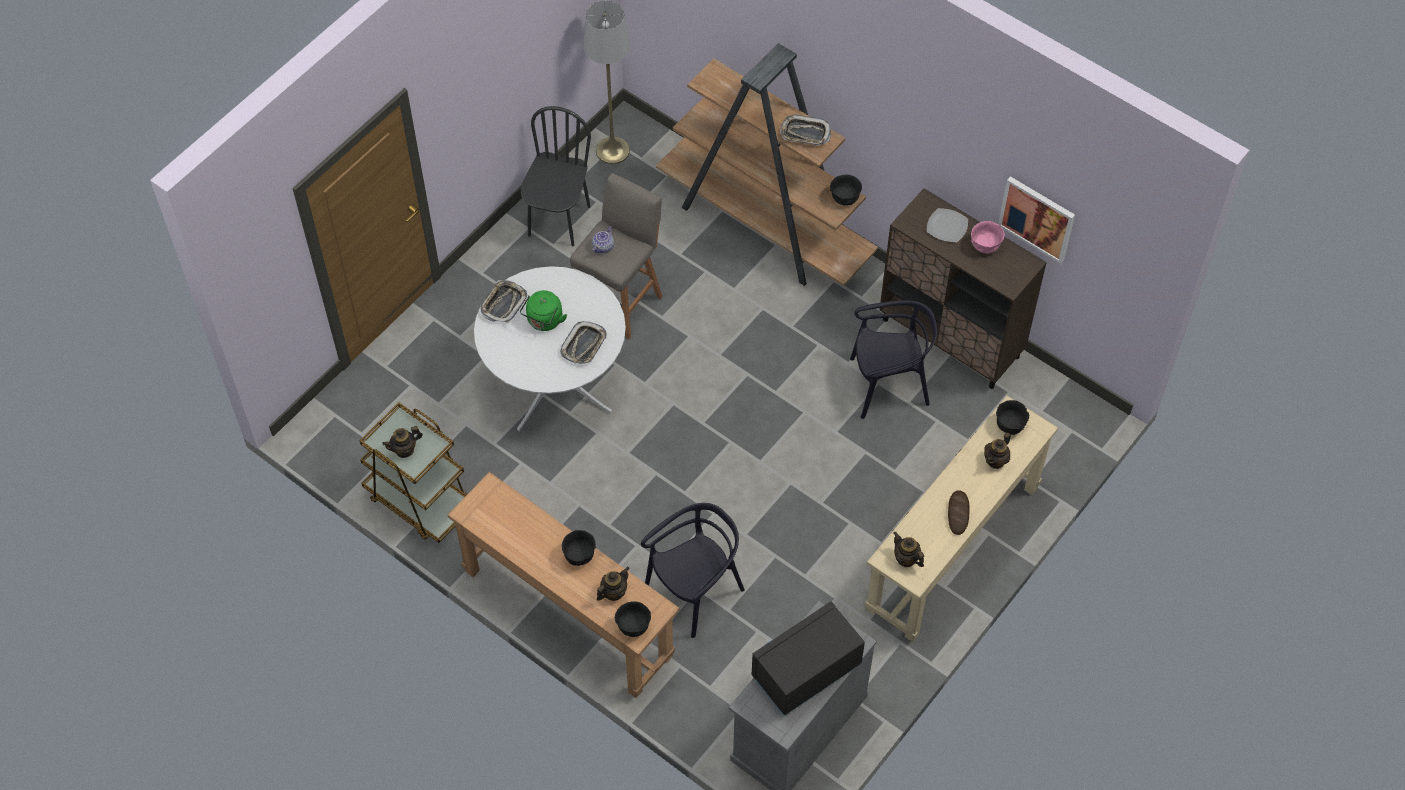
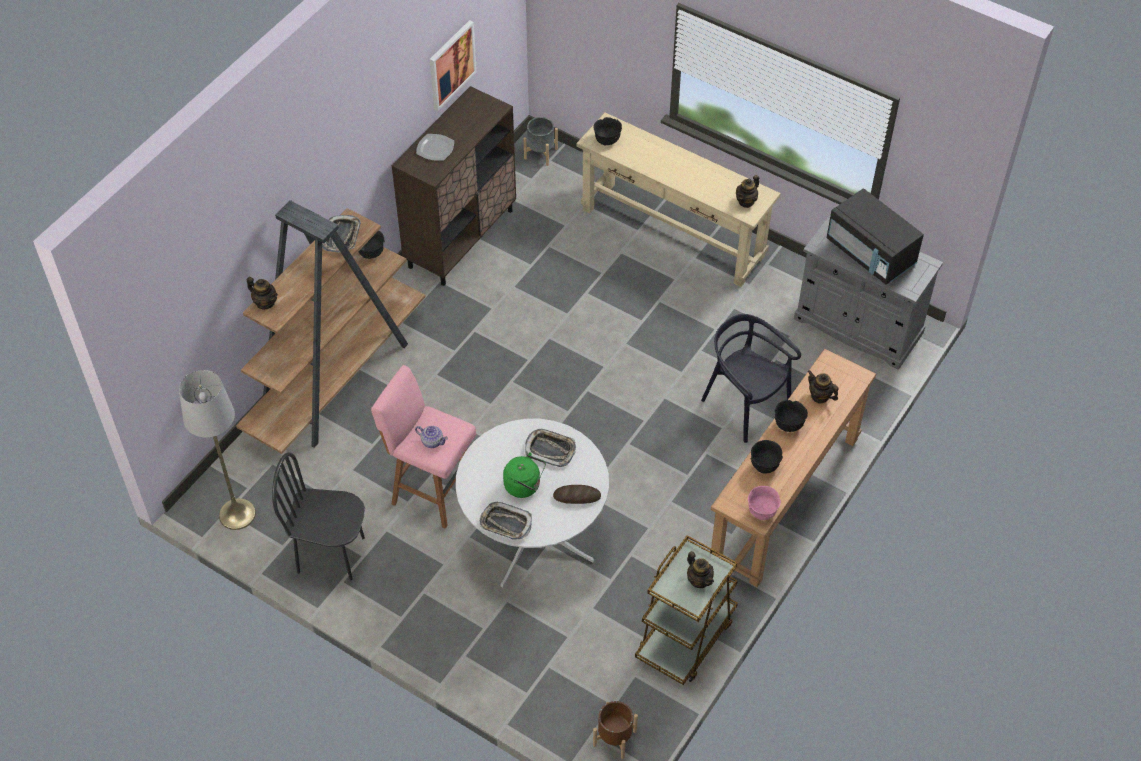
camera: 95 degrees left, 5 degrees down
(326, 432) = (615, 738): none -> brown planter
(620, 301) = (432, 490): grey stool -> pink stool
(633, 627) = (850, 379): black bowl -> black bowl (764, 465)
(888, 385) = (514, 279): black chair -> none
(958, 513) = (697, 171): bread -> bread (577, 496)
(985, 246) = (456, 123): pink bowl -> pink bowl (762, 511)
(996, 460) = (642, 148): teapot -> teapot (265, 302)
(1083, 422) = (540, 153): none -> grey planter

